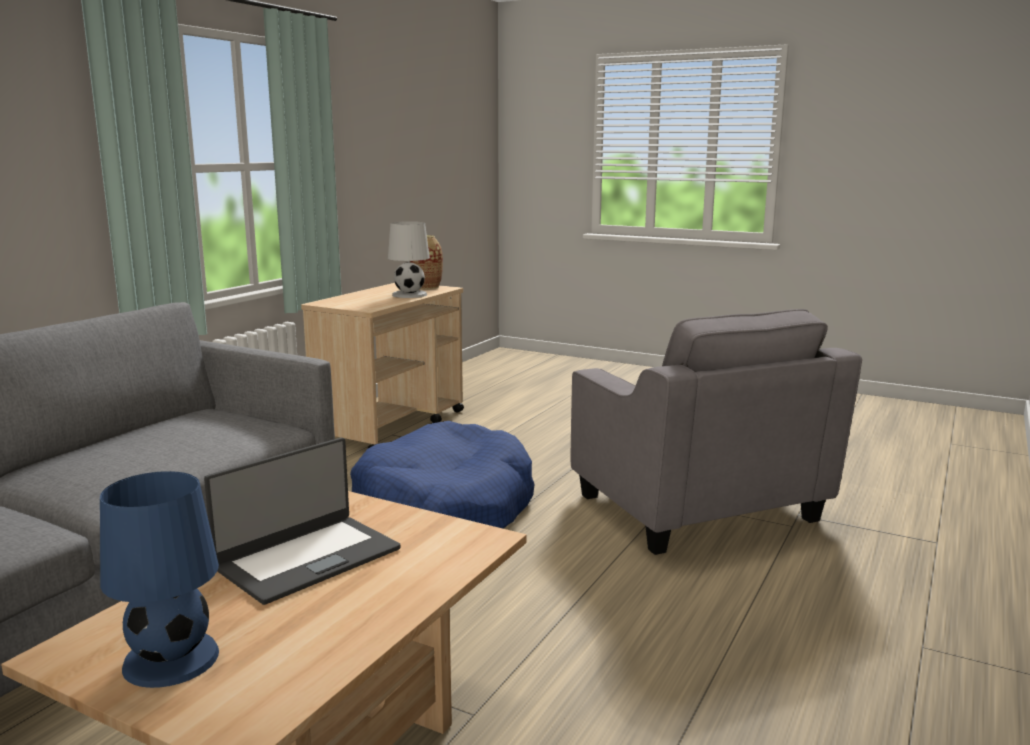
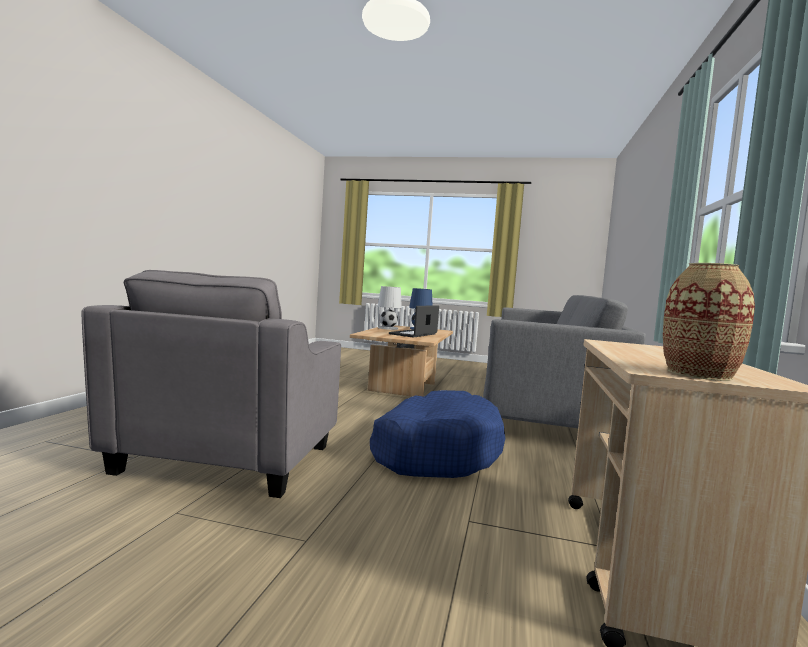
camera: 165 degrees right, 10 degrees down
(410, 294) = (645, 358): white table lamp -> white table lamp (388, 328)
(696, 508) = (225, 459): grey armchair -> grey armchair turned 135 degrees counterclockwise

